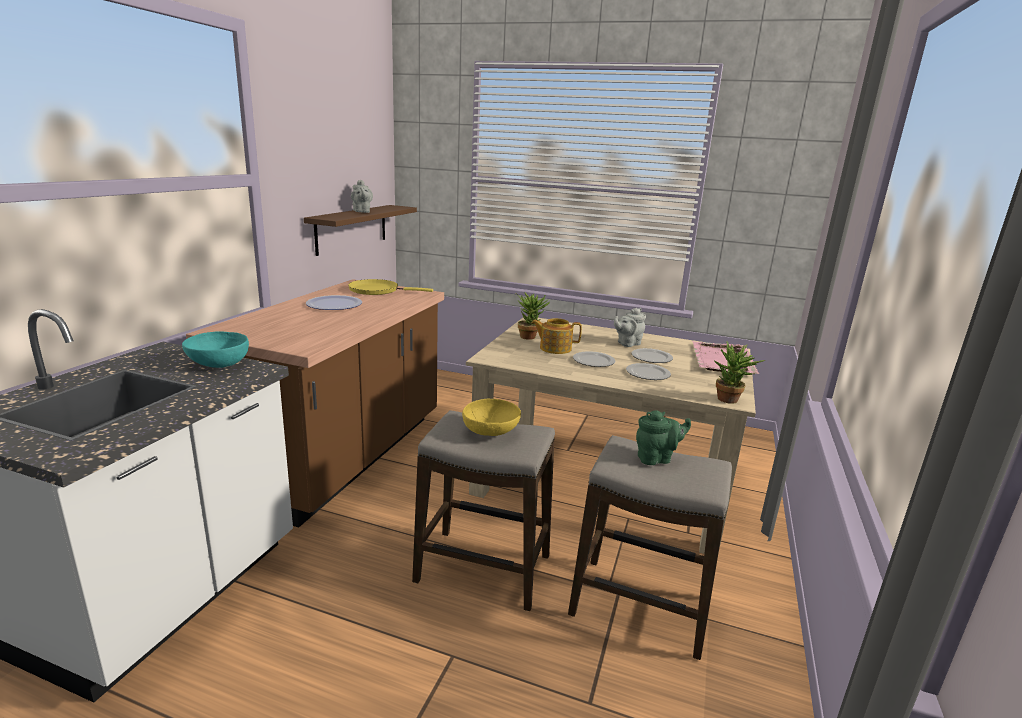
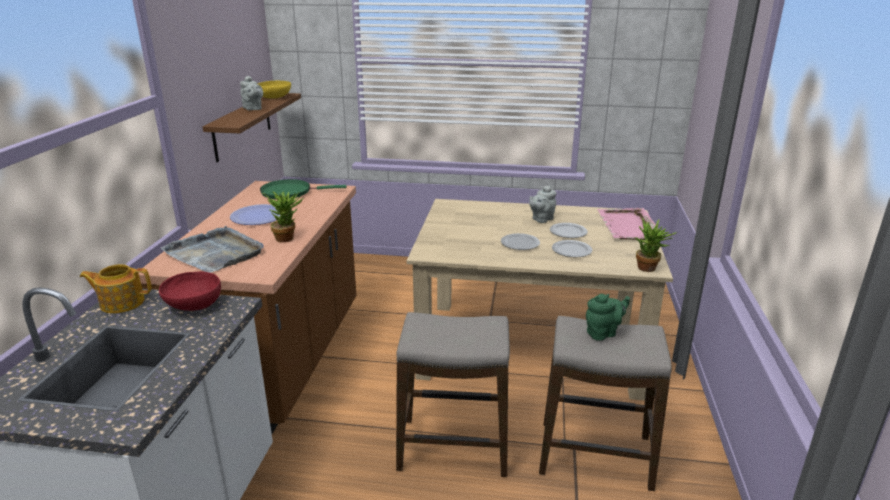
camera: 10 degrees left, 5 degrees up
(218, 364) = (193, 305): turquoise bowl -> red bowl
(273, 327) = (216, 253): none -> grey tray
(377, 290) = (290, 192): yellow frying pan -> green frying pan
(491, 433) = (455, 330): yellow bowl -> yellow bowl (275, 98)
(530, 336) = (451, 223): potted plant -> potted plant (287, 237)
(554, 348) = (479, 234): teapot -> teapot (121, 303)

